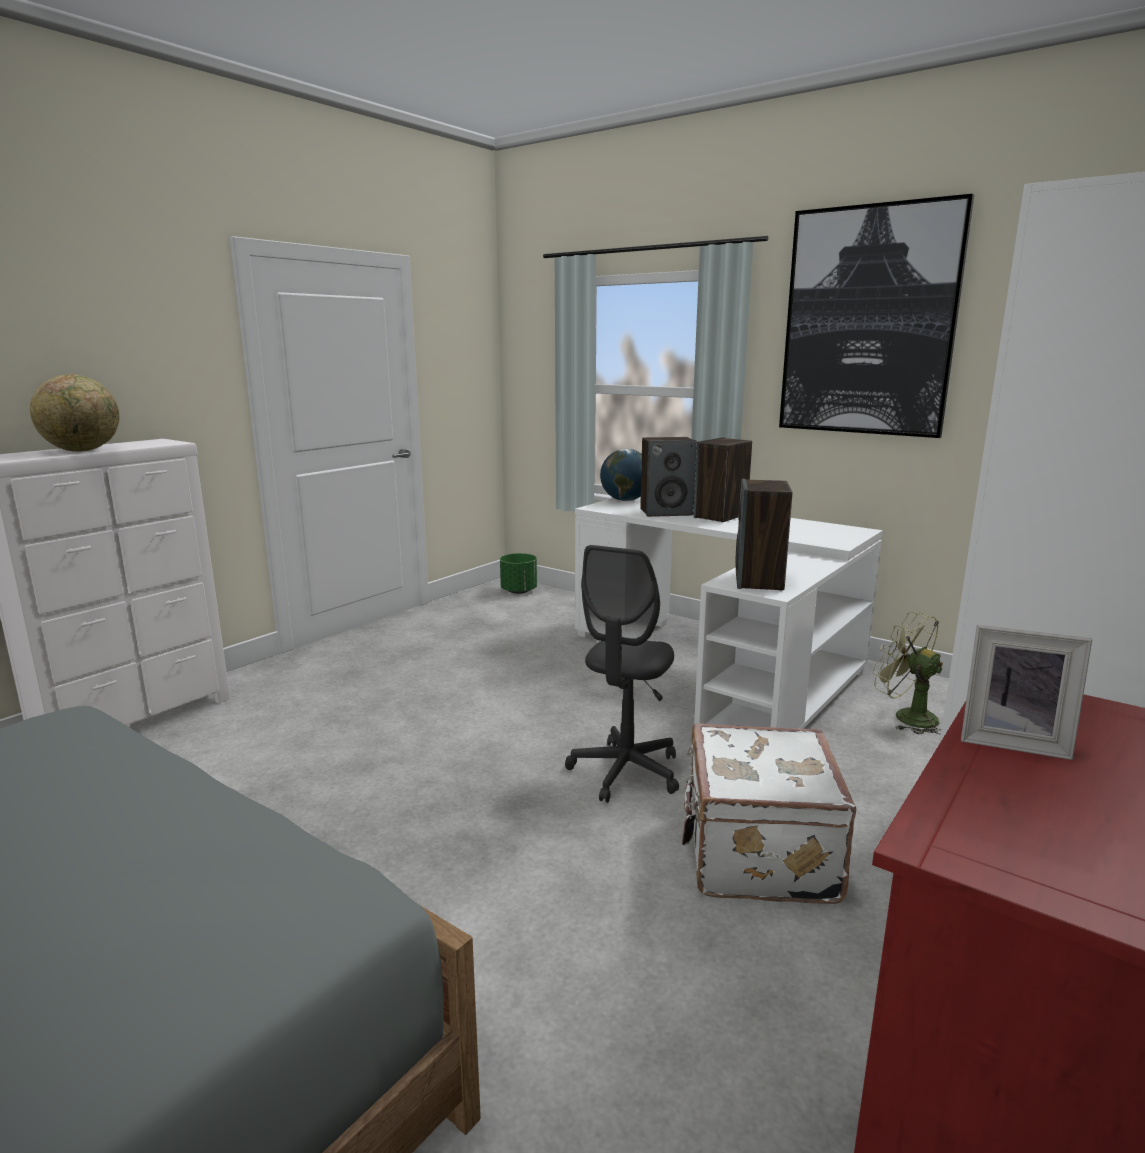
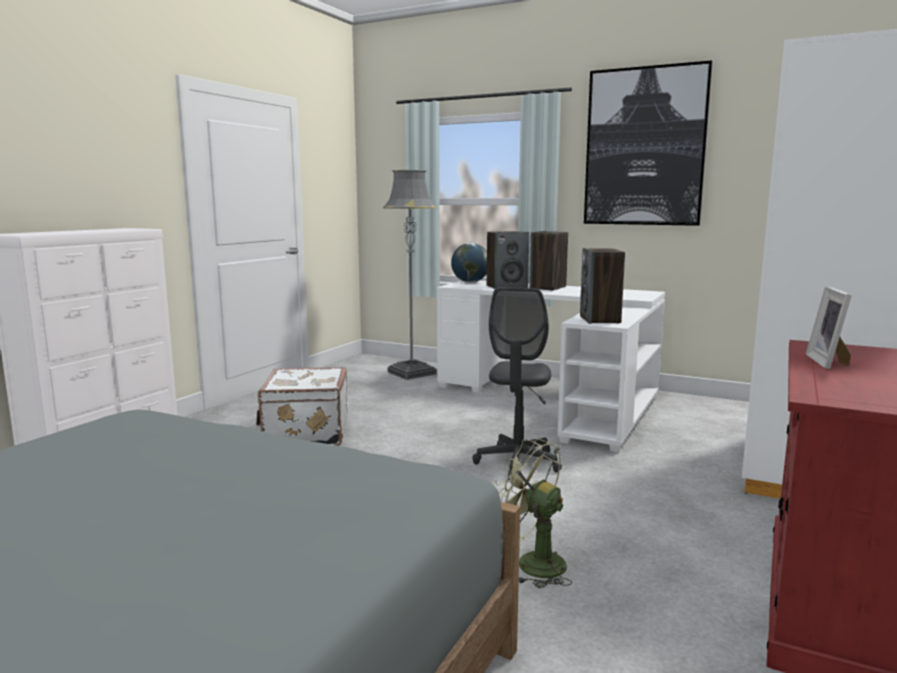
camera: 10 degrees left, 5 degrees down
(83, 451) = (79, 231): globe -> none
(519, 591) = (378, 362): green planter -> none
(552, 611) = (411, 373): none -> grey floor lamp
(756, 854) = (631, 499): white suitcase -> white suitcase (305, 434)
(906, 716) = (696, 420): green fan -> green fan (531, 563)
(1012, 741) = (829, 362): picture frame -> picture frame turned 90 degrees clockwise

